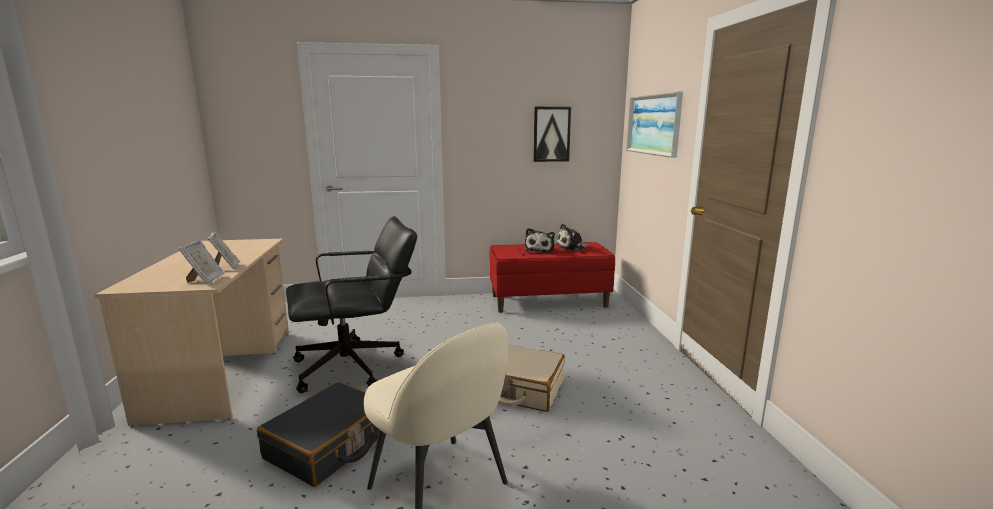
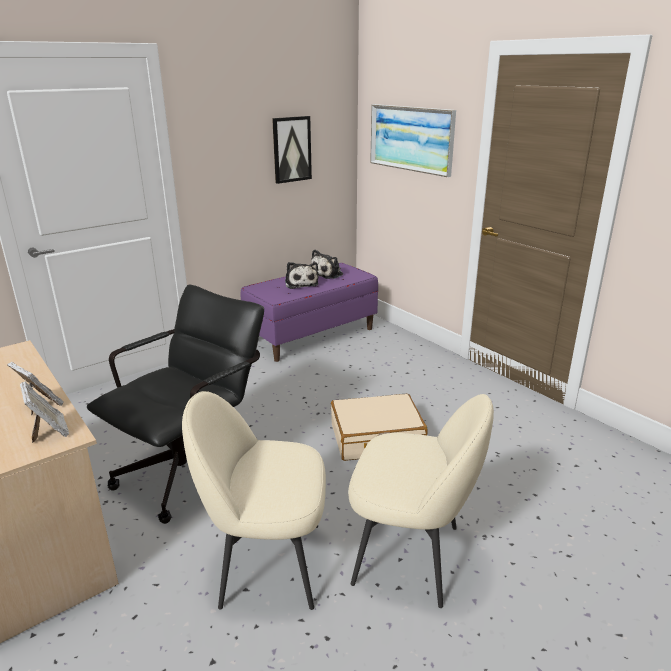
camera: 30 degrees left, 10 degrees up
(330, 445) = (267, 563): black suitcase -> beige chair
(548, 301) = (312, 335): red bench -> purple bench

